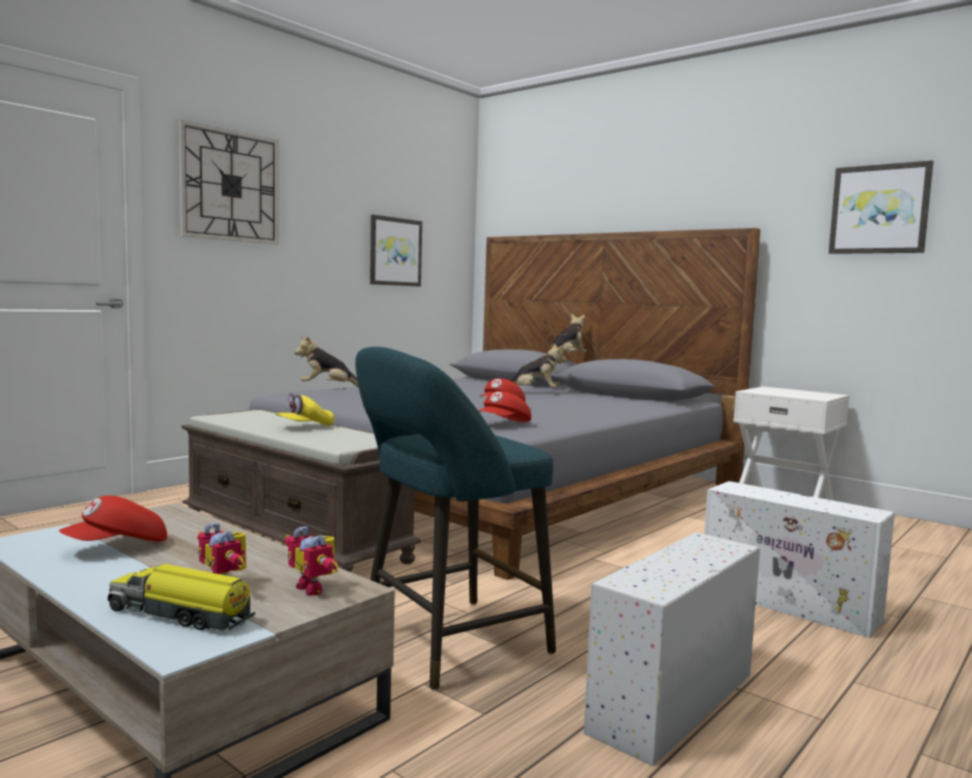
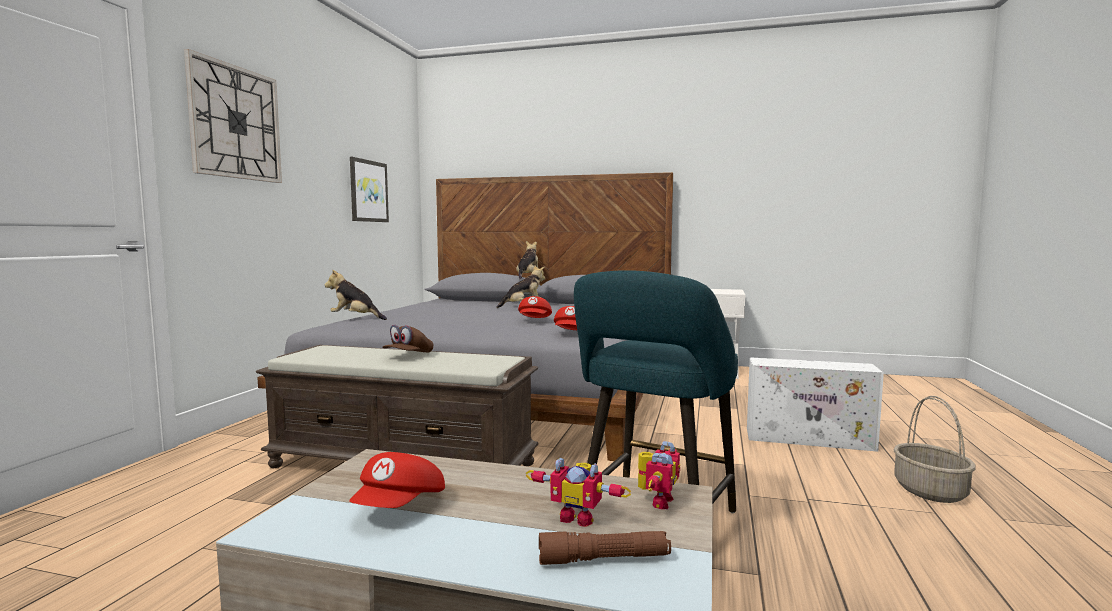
camera: 25 degrees left, 0 degrees up
(181, 615) = (604, 559): toy truck -> brown flashlight
(305, 427) = (408, 356): yellow cap -> brown cap
(315, 588) = (656, 501): toy robot -> toy robot turned 90 degrees counterclockwise
(328, 388) = (355, 318): plush toy -> plush toy turned 45 degrees clockwise
(671, 703) = (851, 527): white storage box -> none
(864, 697) = (931, 491): none -> basket
(879, 209) = (755, 160): picture -> none

